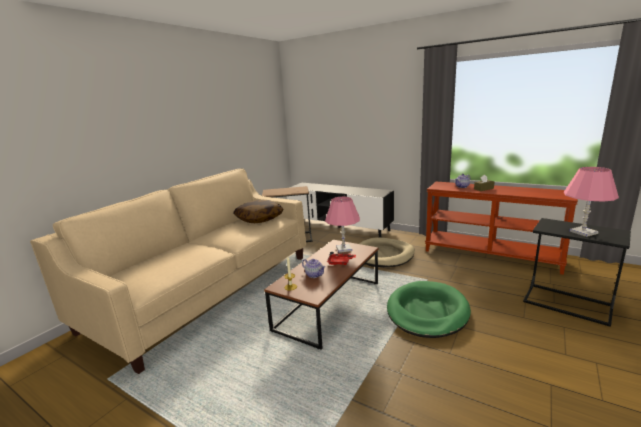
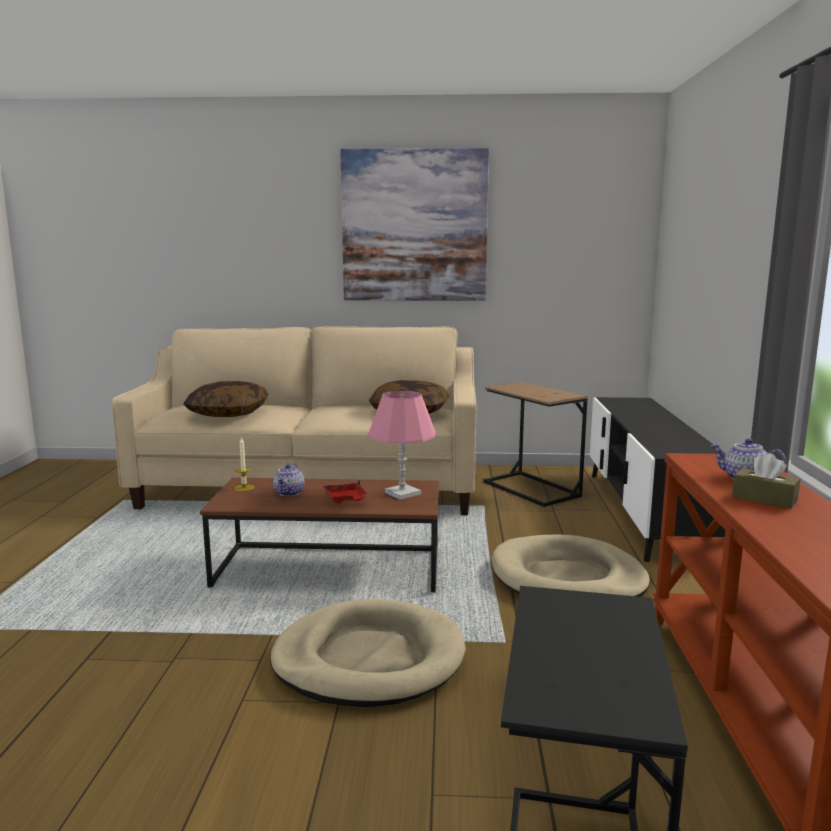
camera: 60 degrees right, 5 degrees down
(177, 263) = (228, 413): none -> pillow
(192, 111) = (414, 226): none -> picture
(427, 312) = (368, 659): green dog bed -> beige dog bed
(583, 232) = (567, 652): pink table lamp -> none

